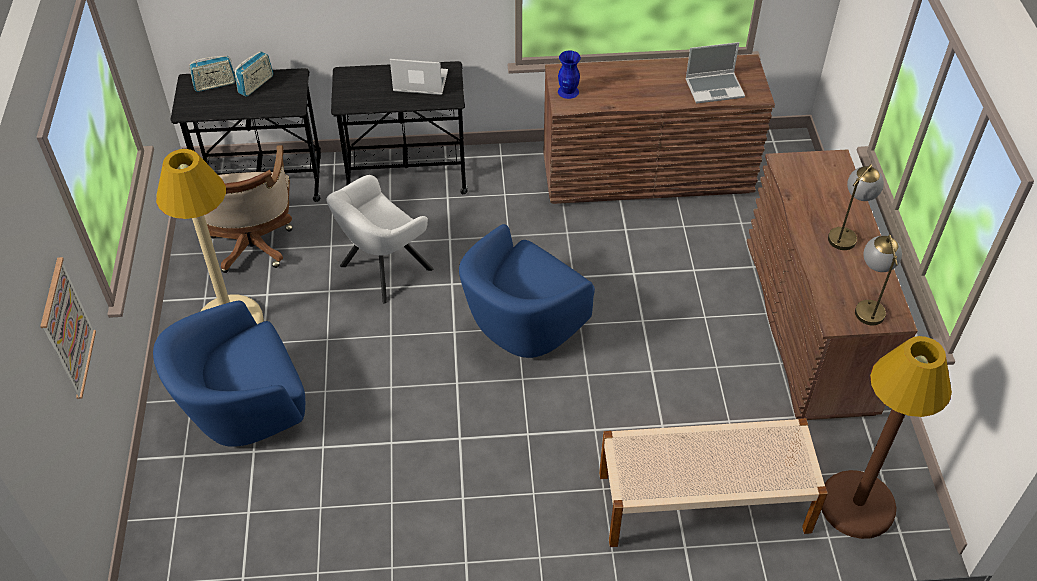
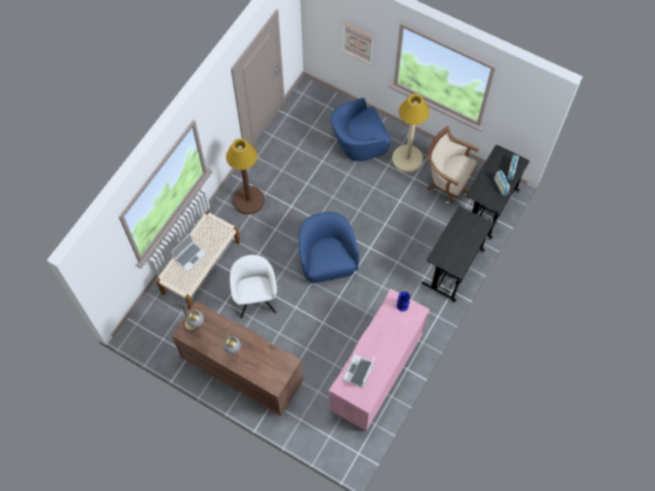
camera: 125 degrees right, 15 degrees up
(243, 409) = (359, 144): blue armchair -> blue armchair turned 120 degrees counterclockwise
(381, 270) = (397, 226): white armchair -> white armchair (255, 297)
(419, 82) = (457, 252): laptop -> laptop (190, 256)
(647, 177) = (376, 372): brown dresser -> pink dresser
(857, 505) = (157, 318): brown floor lamp -> brown floor lamp (248, 200)

